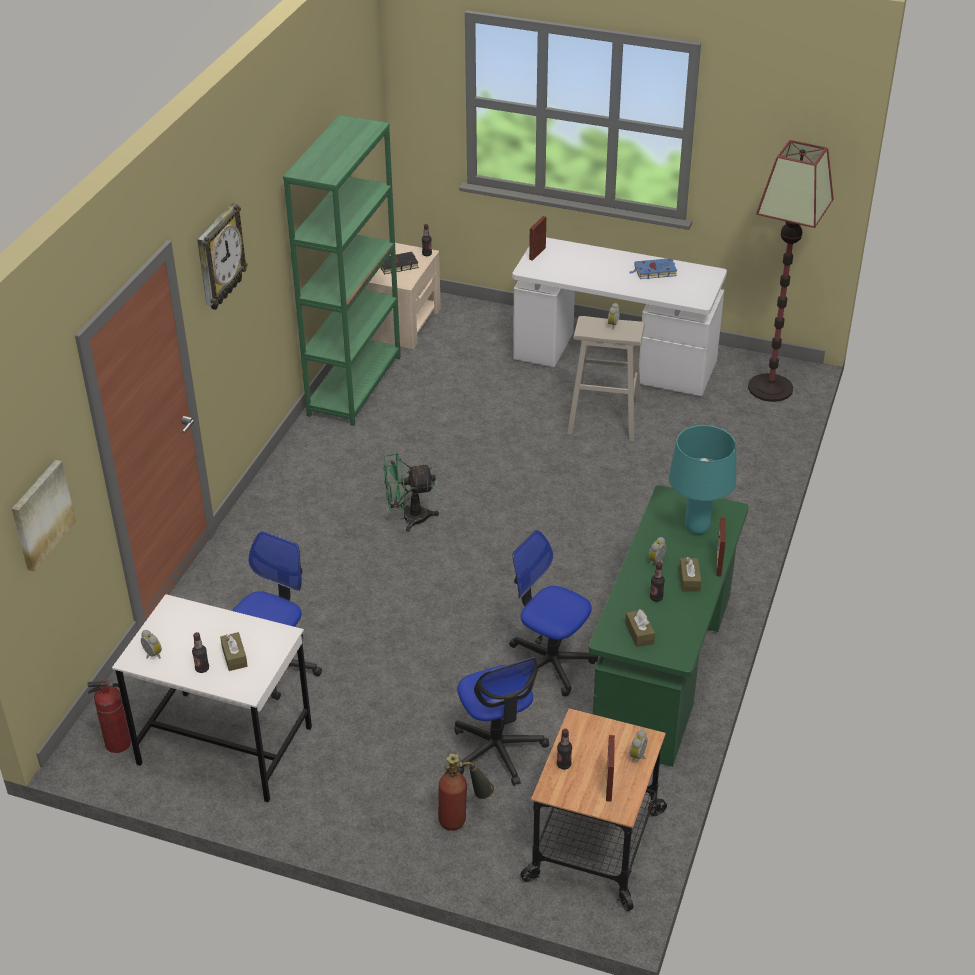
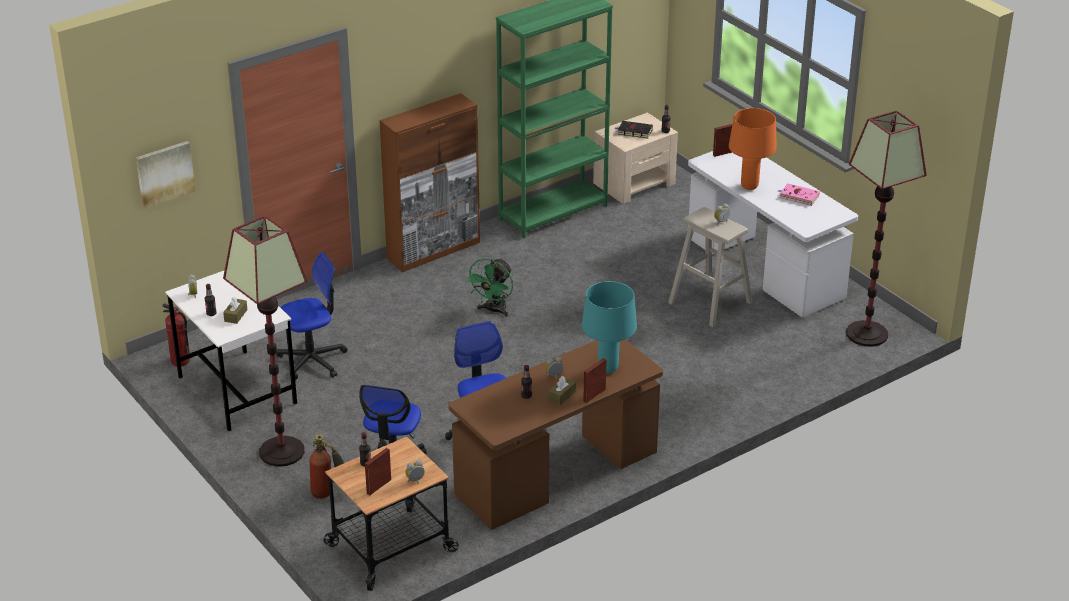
camera: 35 degrees right, 5 degrees down
(219, 257) = (405, 57): wall clock -> none
(275, 478) = (434, 250): none -> brown cabinet
(356, 795) = (281, 452): none -> floor lamp
(408, 518) = (493, 310): green fan -> green fan turned 90 degrees counterclockwise
(599, 278) = (749, 186): none -> orange table lamp
(639, 633) = (489, 410): brown tissue box -> none
(654, 271) = (798, 196): blue book -> pink book
(664, 669) = (556, 475): green desk -> brown desk

